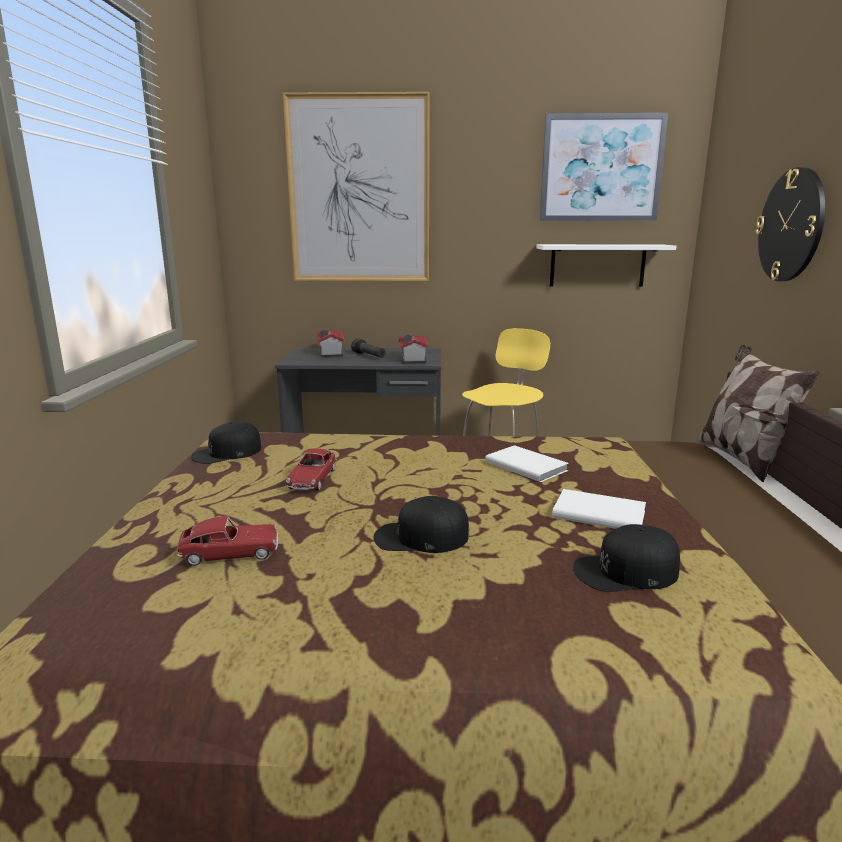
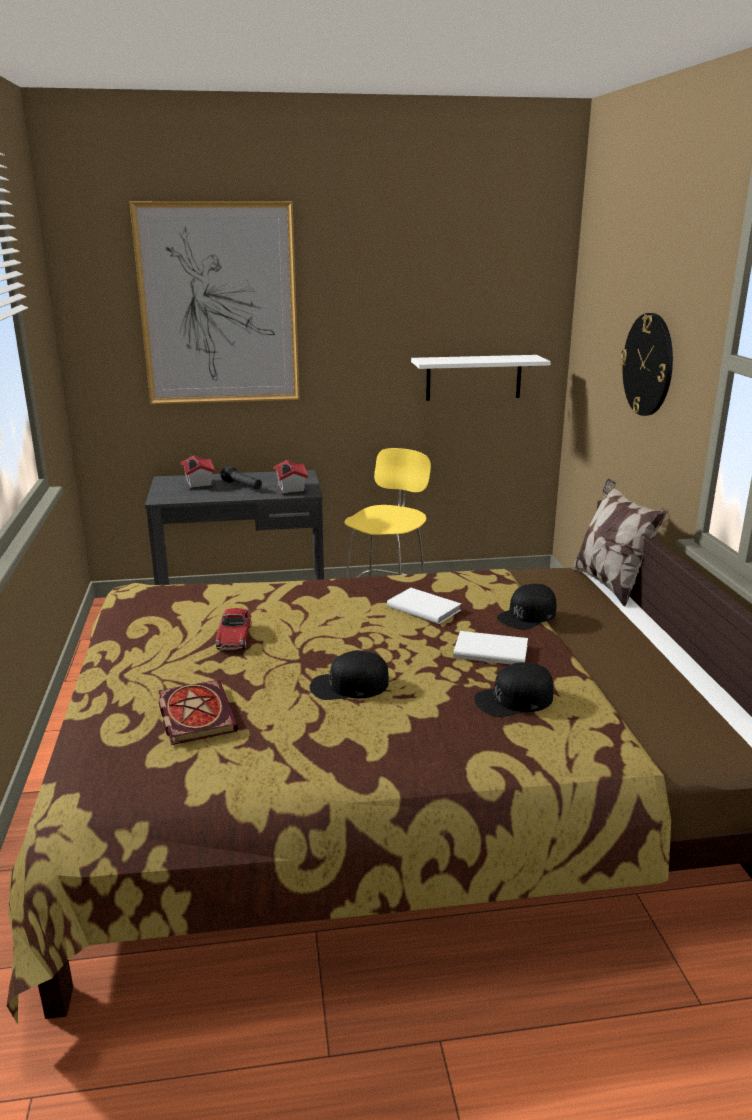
camera: 10 degrees left, 5 degrees up
(227, 453) = (137, 614): black cap -> black cap (527, 615)
(230, 553) = (194, 714): toy car -> book
(601, 168) = (474, 279): picture -> none

